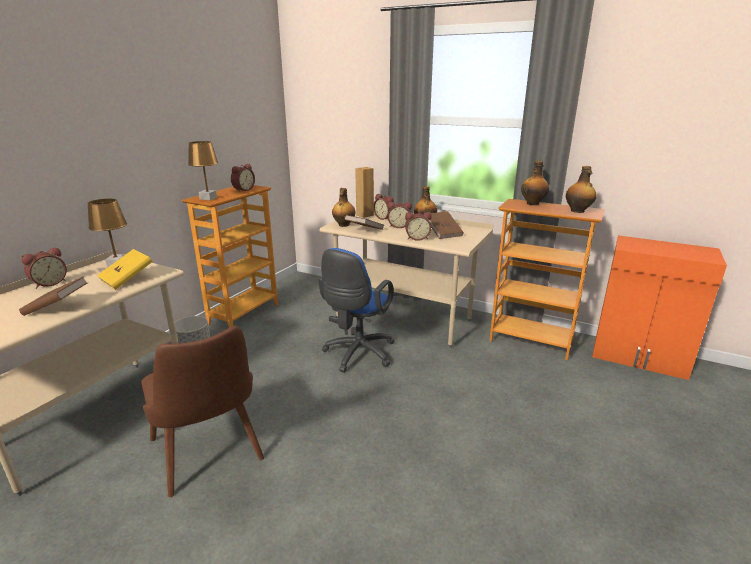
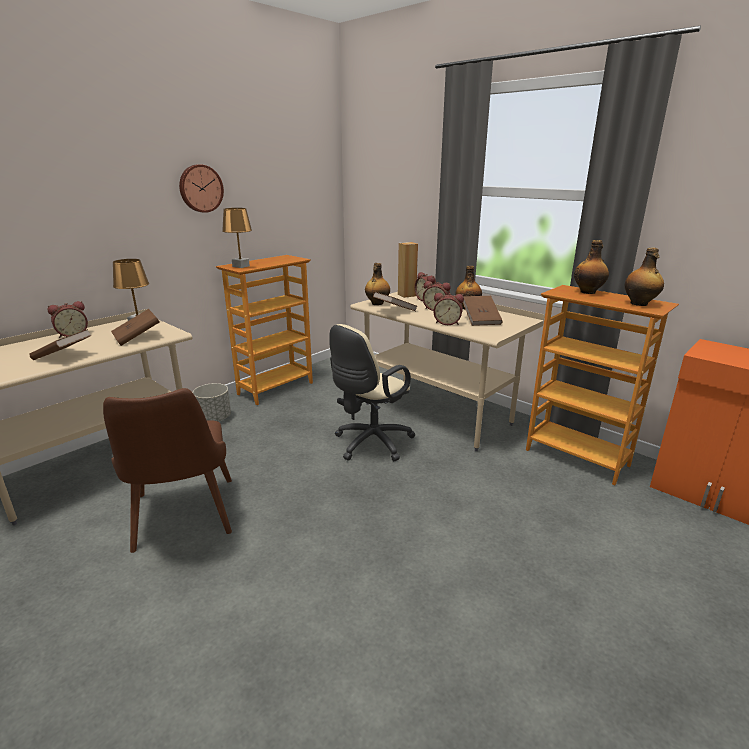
camera: 15 degrees right, 0 degrees up
(127, 280) = (137, 338): yellow book -> brown book
(162, 123) = (200, 188): none -> wall clock
(243, 190) = (281, 260): alarm clock -> none
(357, 355) = (370, 444): blue office chair -> beige office chair

